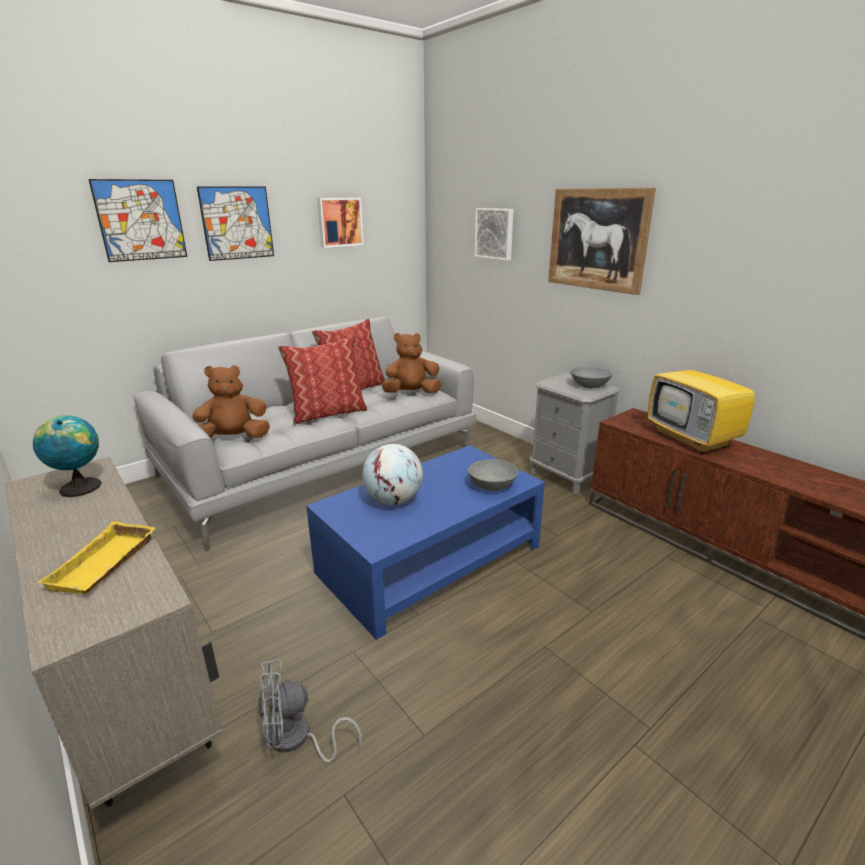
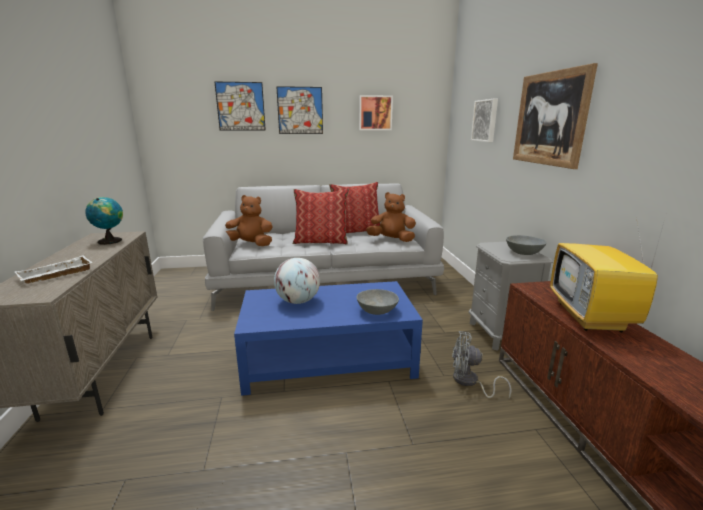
camera: 30 degrees right, 5 degrees down
(105, 565) = (56, 275): yellow tray -> white tray
(297, 739) = (140, 433): grey fan -> grey fan (469, 382)

